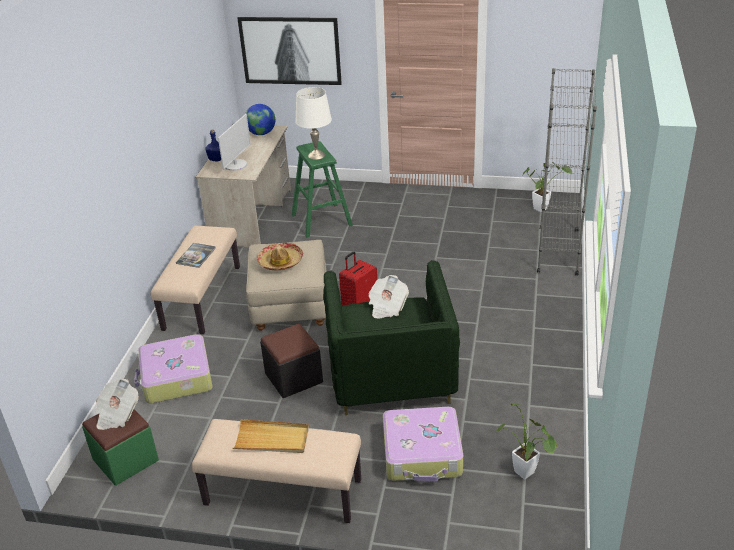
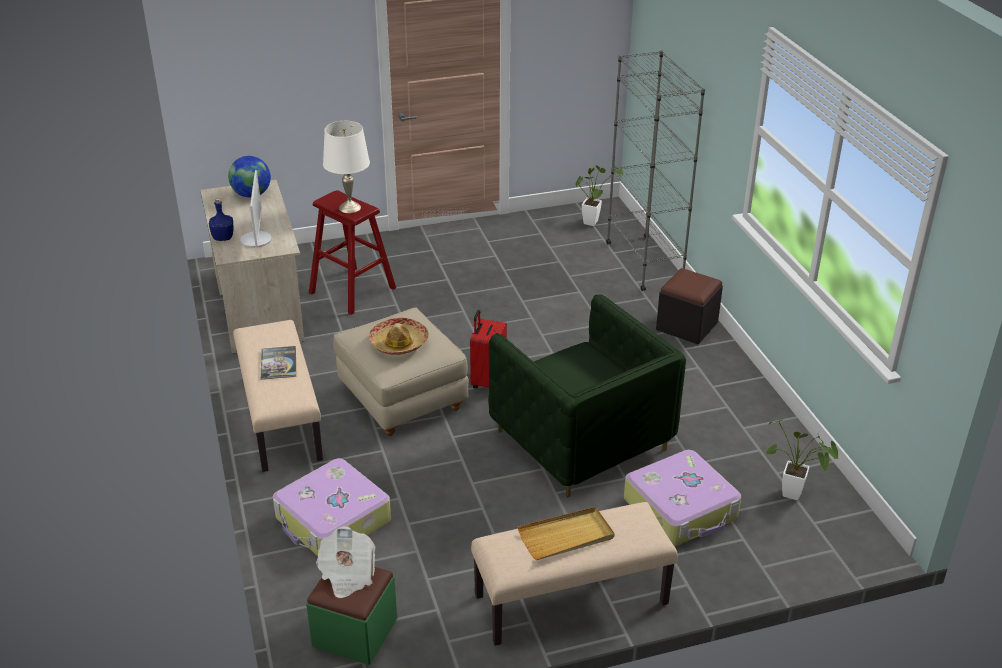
camera: 30 degrees left, 0 degrees up
(290, 50) = (266, 80): picture -> none
(293, 378) = (476, 476): black ottoman -> black ottoman (687, 326)
(321, 220) = (352, 290): green stool -> red stool
(387, 307) = (564, 361): newspaper -> none

